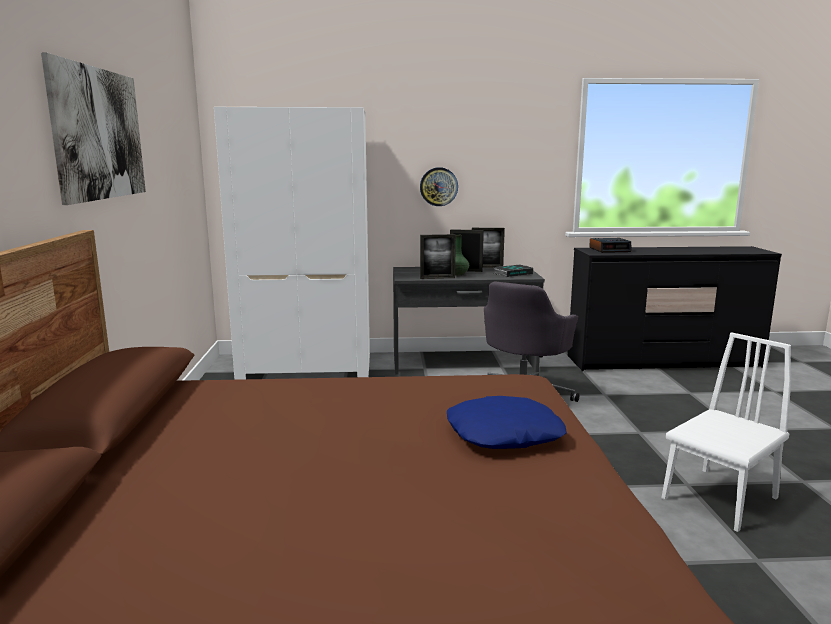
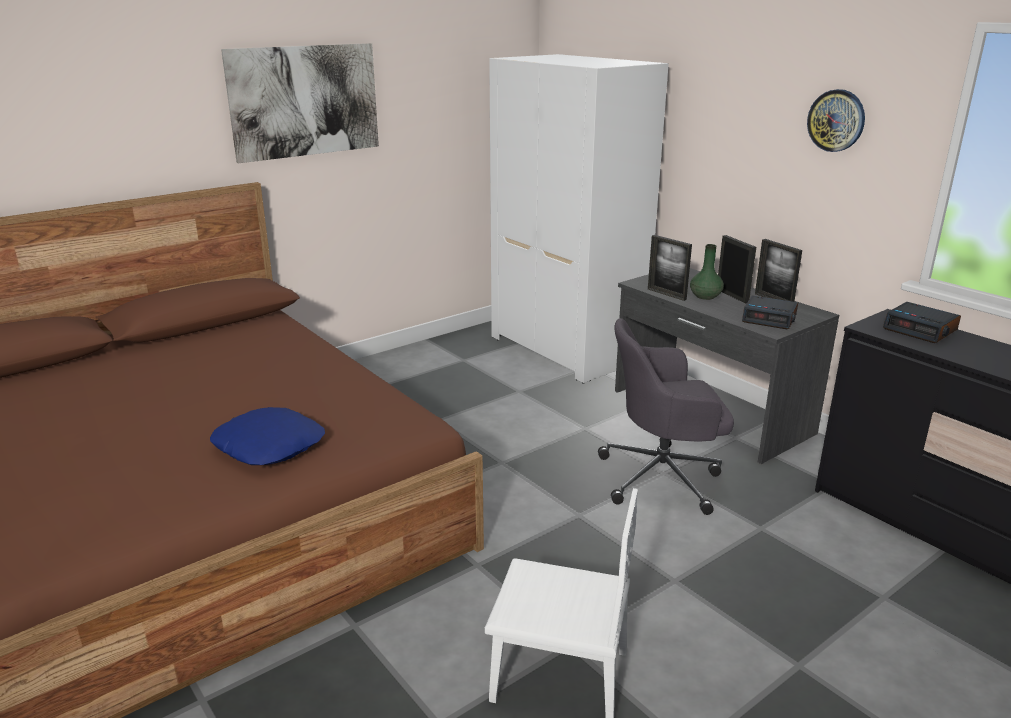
camera: 55 degrees right, 10 degrees up
(438, 186) = (742, 172): wall clock -> wall clock (836, 120)
(513, 273) = (770, 318): book -> alarm clock

